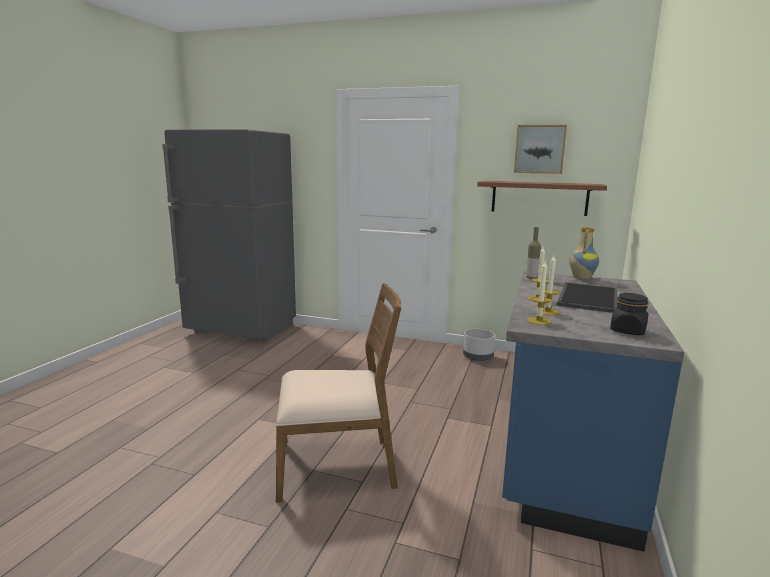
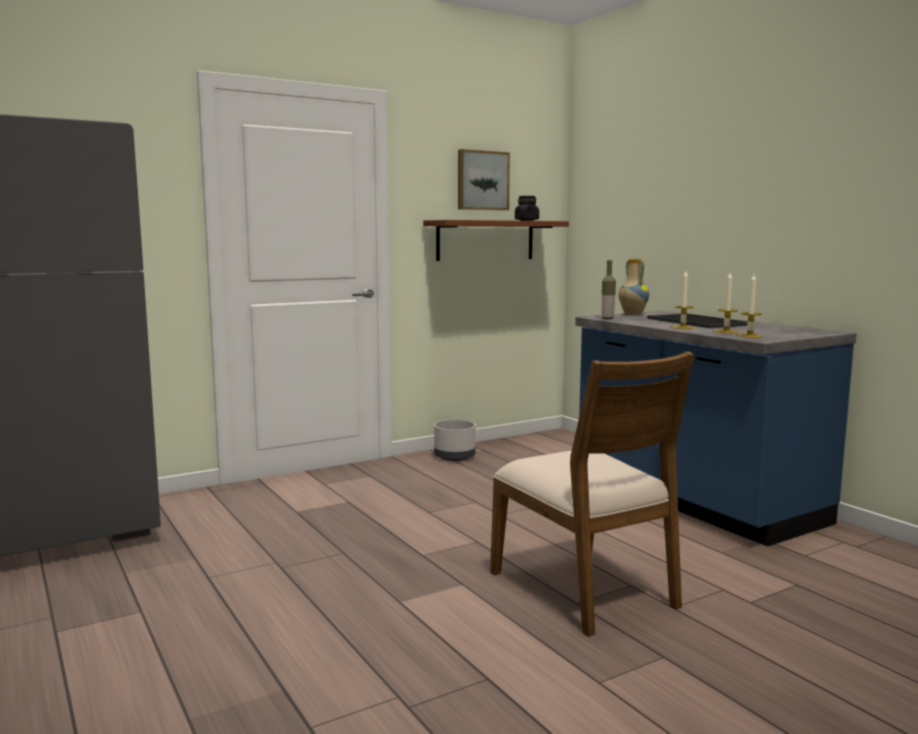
camera: 50 degrees left, 5 degrees down
(336, 466) = (585, 588): brown chair -> brown chair turned 120 degrees clockwise
(627, 331) = (800, 331): black jar -> black jar (526, 220)

